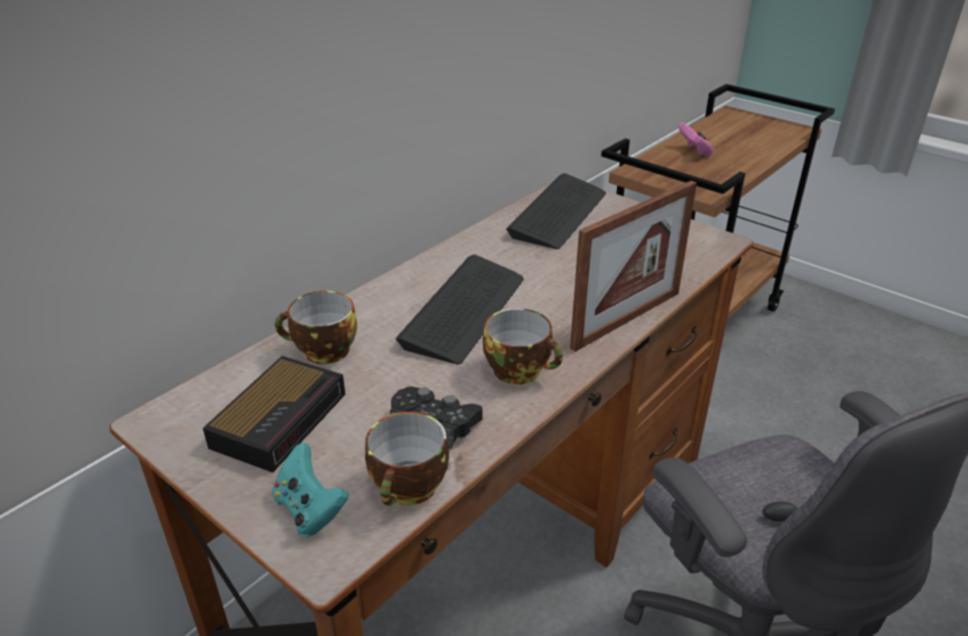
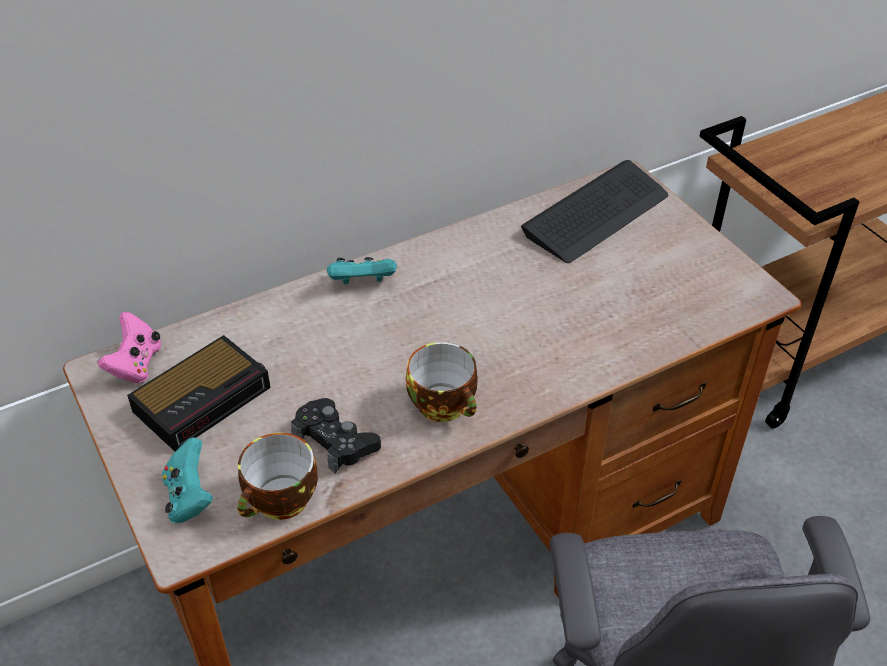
camera: 20 degrees right, 10 degrees up
(322, 352) = (271, 334): cup -> none
(389, 296) = (362, 283): none -> turquoise game controller
(464, 310) = (427, 319): keyboard -> none
(626, 319) = (588, 373): picture frame -> none
(694, 152) = (835, 145): pink game controller -> pink game controller (136, 364)

